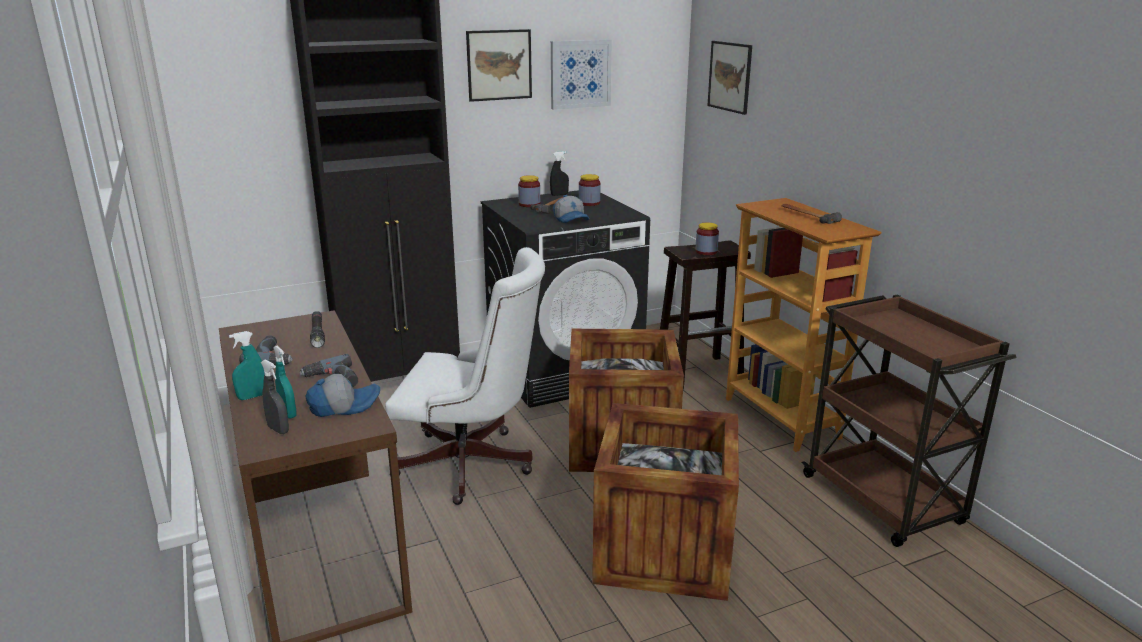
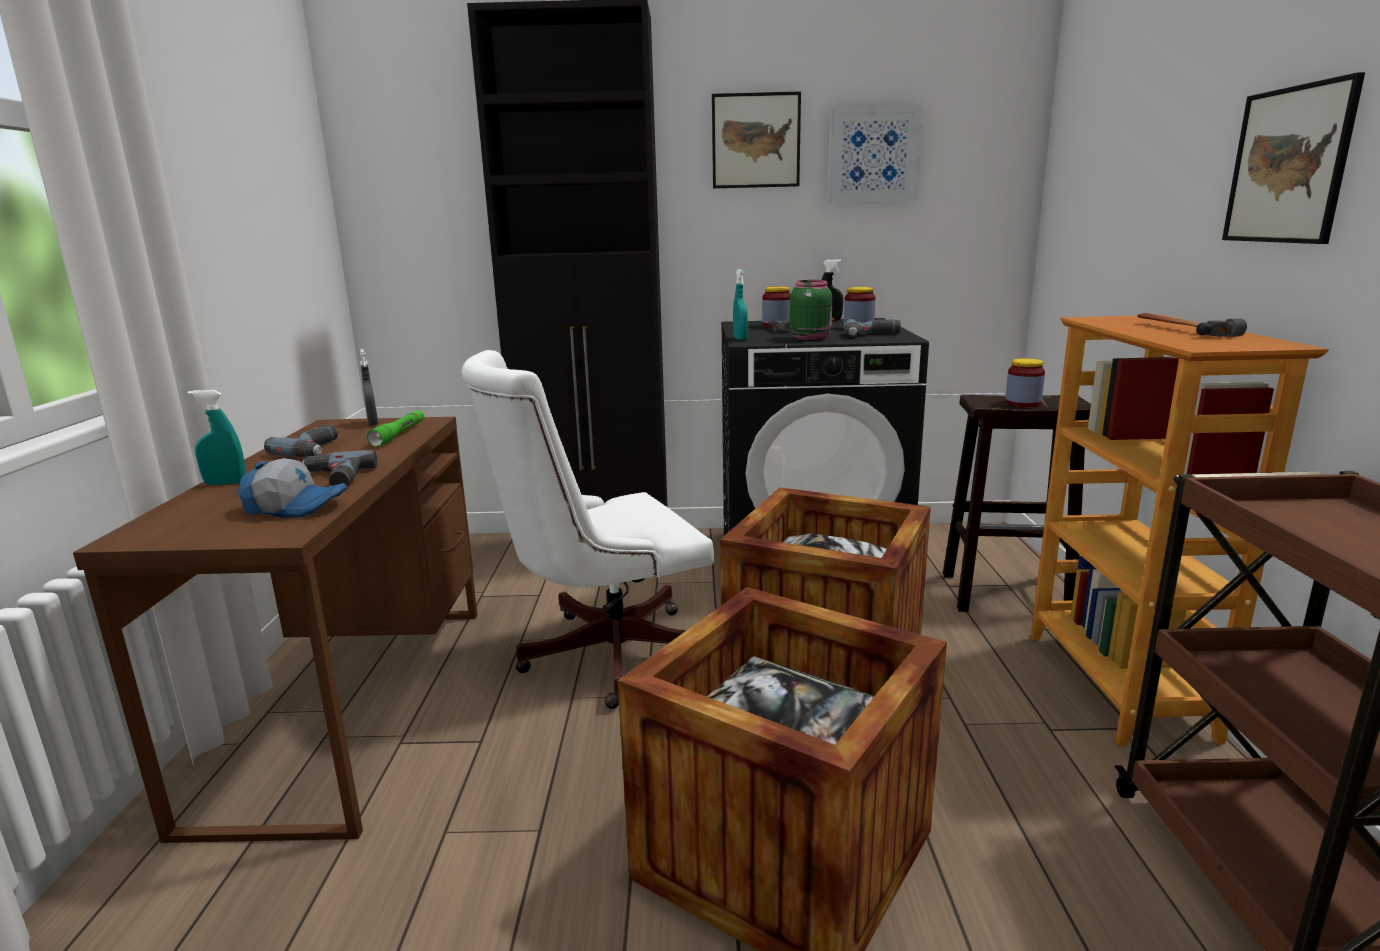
camera: 25 degrees right, 5 degrees down
(278, 430) = (183, 521): grey spray bottle -> grey spray bottle (373, 423)
(288, 414) = (225, 506): turquoise spray bottle -> turquoise spray bottle (740, 339)
(318, 334) = (399, 435): black flashlight -> green flashlight
(472, 466) = (602, 655): white office chair -> white office chair turned 120 degrees clockwise
(571, 219) = (810, 338): cap -> green jar
(608, 213) = (871, 335): none -> power drill
(730, 76) = (1097, 142): picture -> picture (1288, 165)

